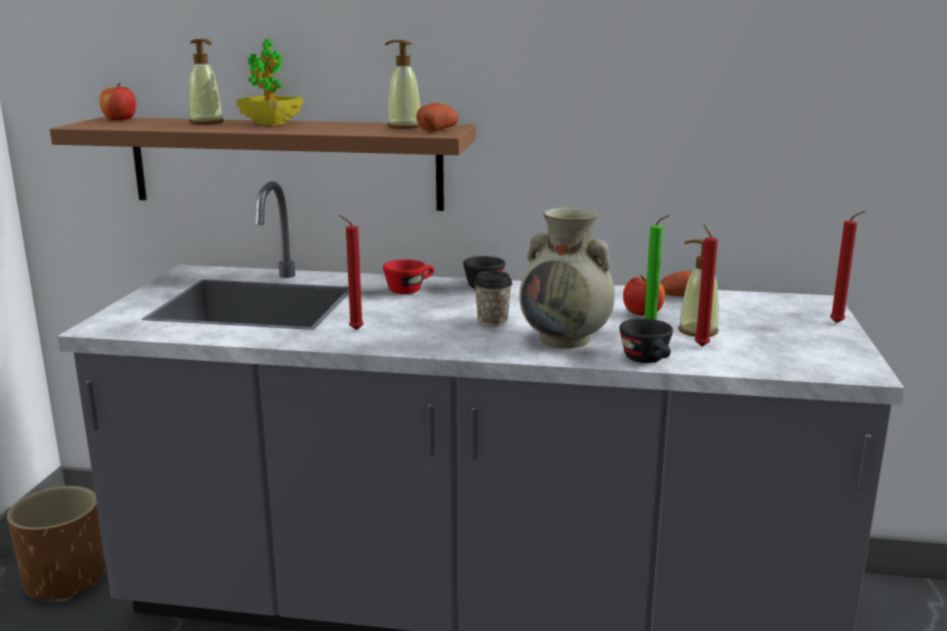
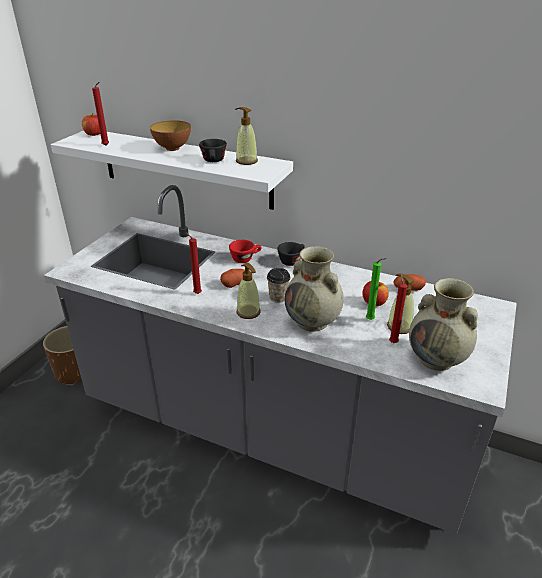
camera: 15 degrees right, 15 degrees up
(206, 122) = (137, 143): soap dispenser -> soap dispenser (248, 312)
(271, 123) = (172, 148): potted plant -> bowl
(285, 163) = (185, 168): brown shelf -> white shelf
(437, 130) = (262, 170): potato -> potato (235, 284)
(649, 361) = (352, 352): black cup -> black cup (214, 161)
(776, 354) = (437, 359): none -> beige vase
(839, 323) = (499, 333): red candle -> red candle (106, 146)

